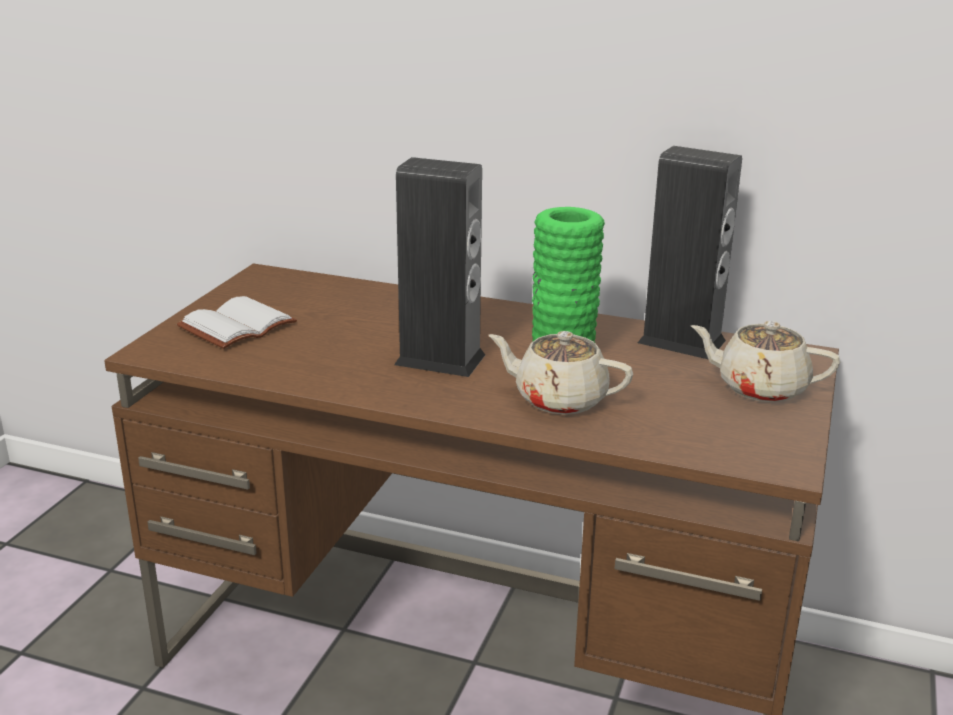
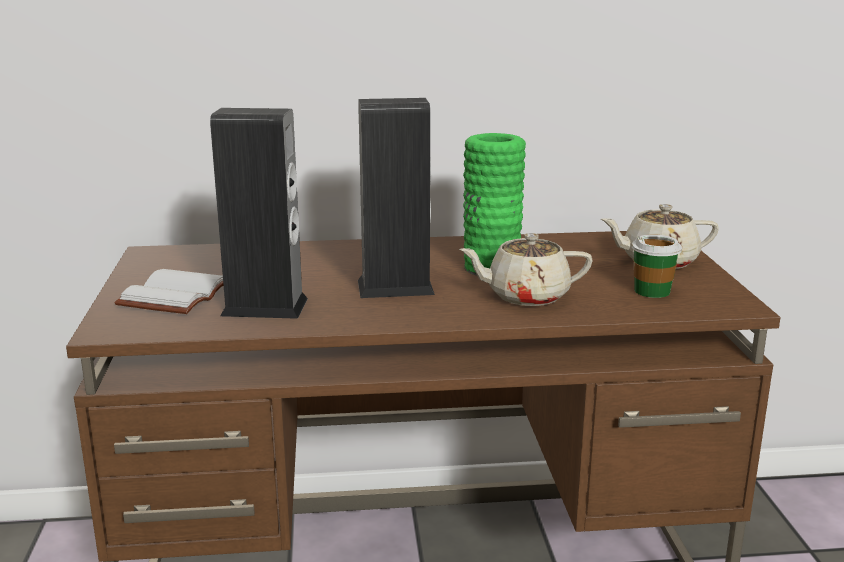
camera: 25 degrees left, 5 degrees down
(681, 341) = (566, 243): speaker -> speaker (264, 307)
(706, 424) = (652, 291): none -> cup

